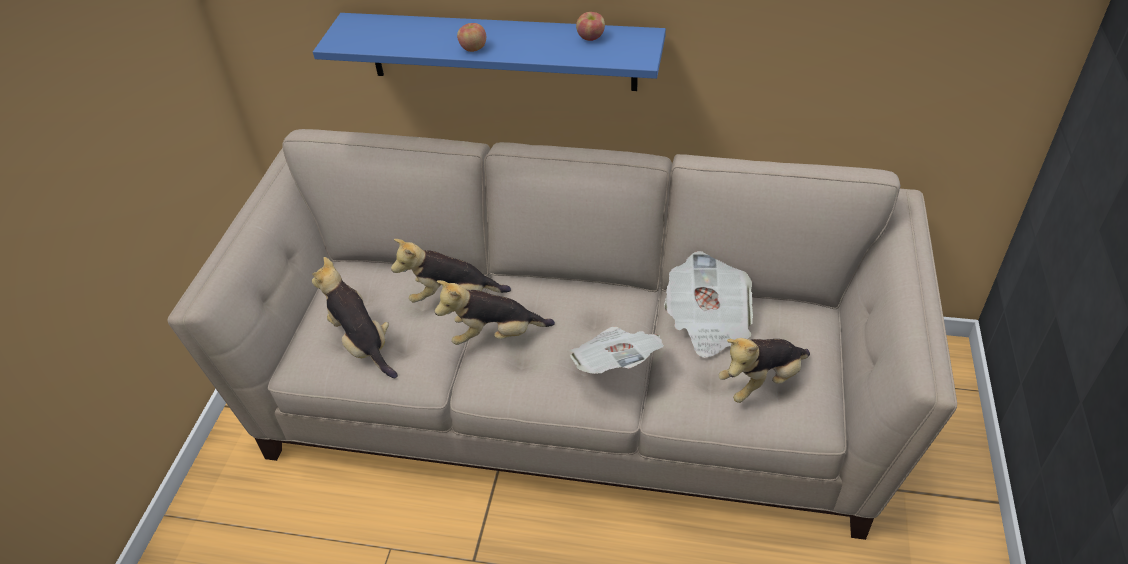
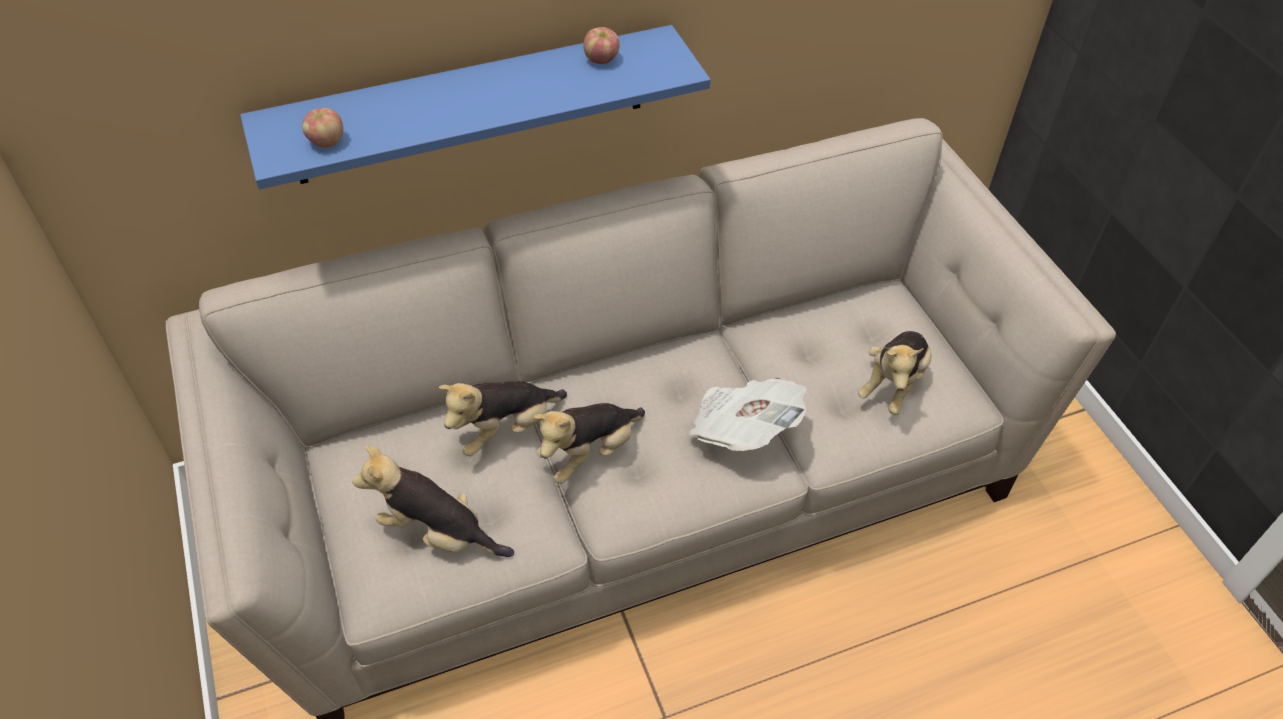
camera: 35 degrees left, 5 degrees up
(473, 48) = (473, 113): apple -> apple (326, 142)
(708, 322) = (799, 342): newspaper -> none

